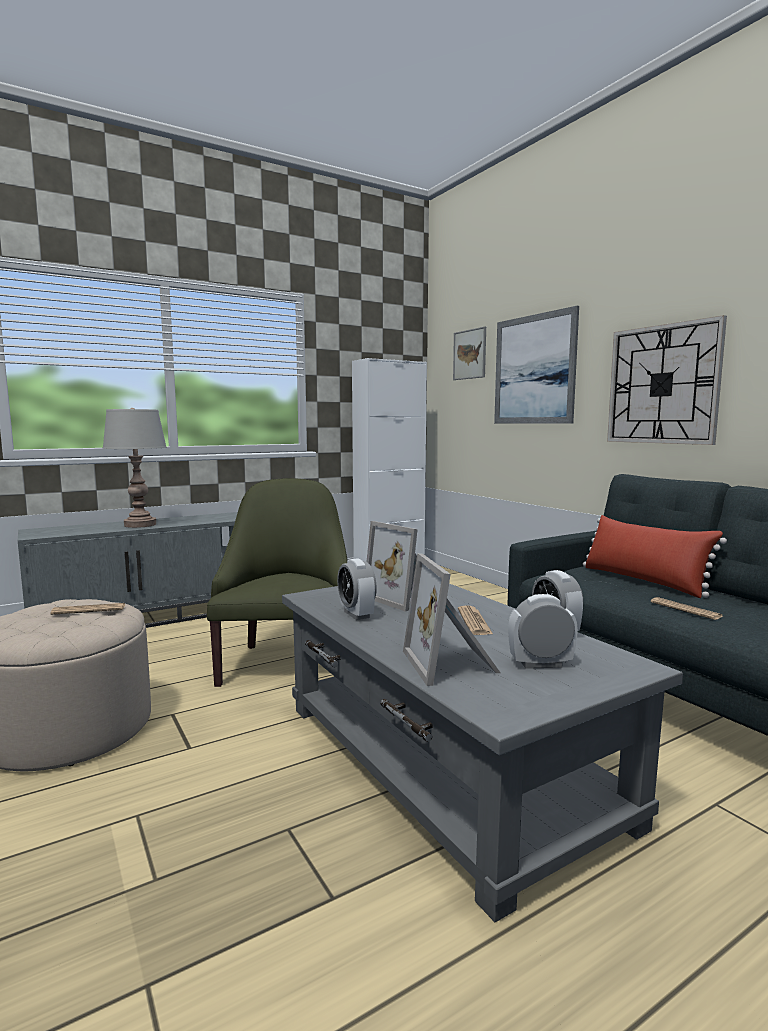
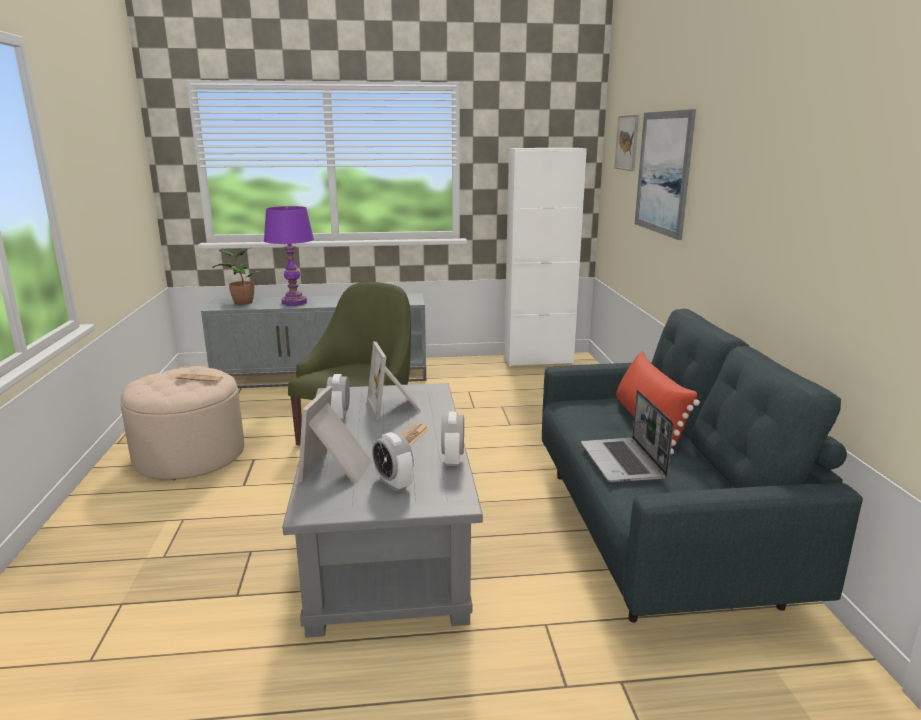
camera: 25 degrees right, 10 degrees up
(67, 529) = (242, 302): none -> potted plant
(140, 525) = (294, 303): grey table lamp -> purple table lamp
(540, 664) = (393, 483): alarm clock -> alarm clock turned 150 degrees counterclockwise
(662, 384) = (738, 216): wall clock -> none
(685, 609) = (623, 462): newspaper -> laptop

